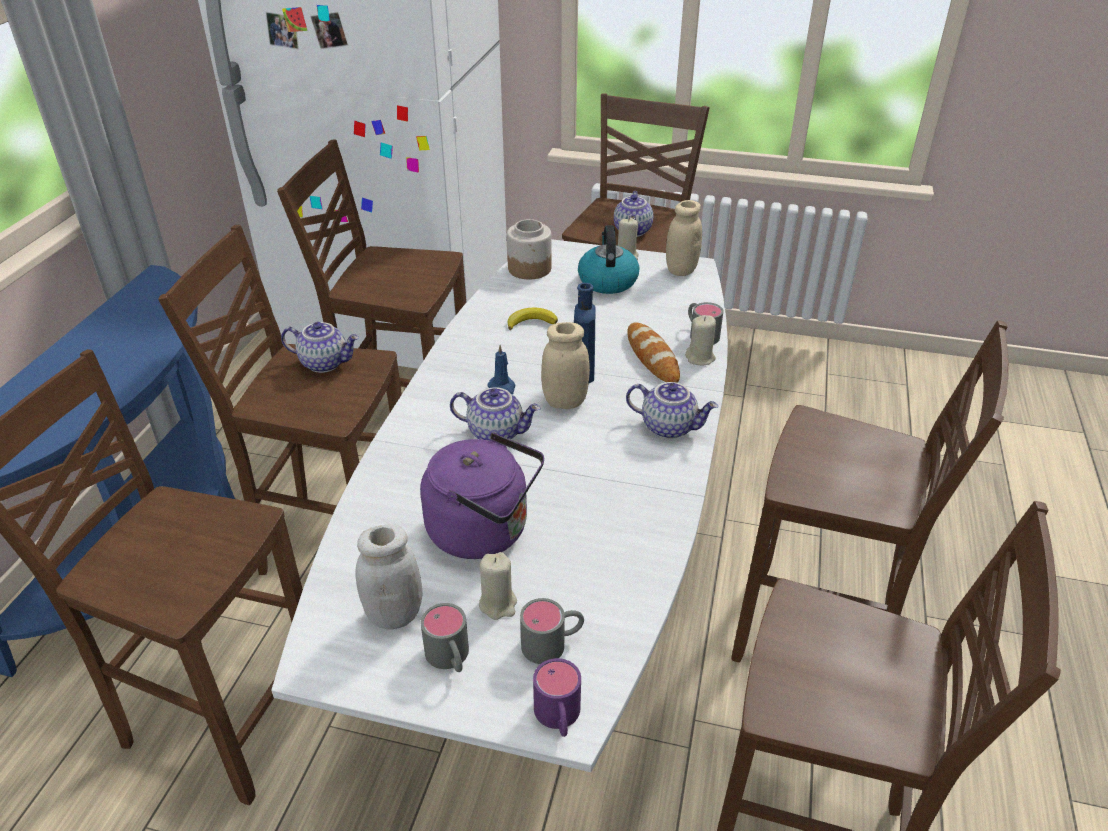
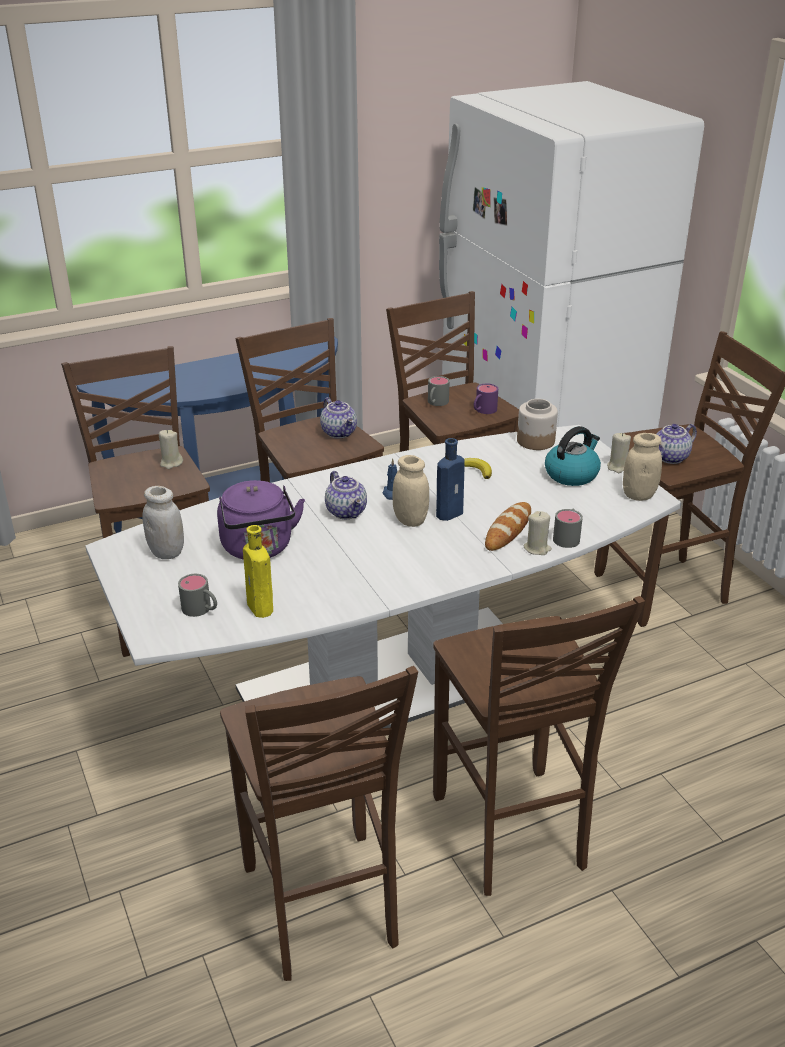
camera: 50 degrees right, 5 degrees down
(450, 659) = (156, 583): grey mug -> grey mug (436, 403)
(498, 604) = (210, 579): beige candle -> beige candle (171, 463)
(558, 718) = (152, 635): purple mug -> purple mug (483, 411)
(605, 590) = (261, 609): none -> yellow bottle
(669, 426) = (440, 568): teapot -> none

